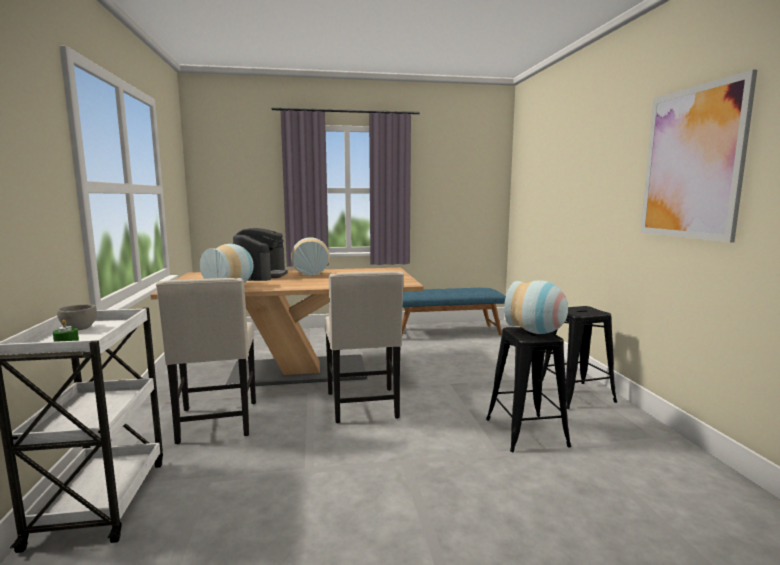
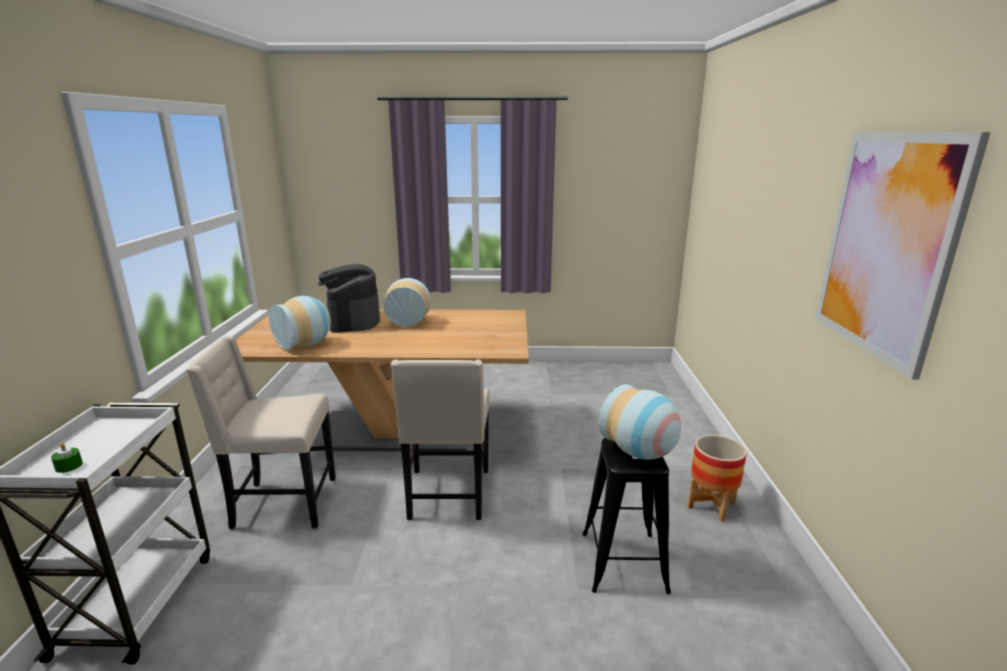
camera: 10 degrees right, 10 degrees up
(80, 328) = (98, 434): grey bowl -> none
(217, 423) = (282, 504): beige chair -> beige chair turned 90 degrees clockwise
(261, 275) = (352, 320): coffee machine -> coffee machine turned 150 degrees clockwise
(446, 332) = (589, 379): blue bench -> none
(575, 395) = (711, 505): black stool -> planter

